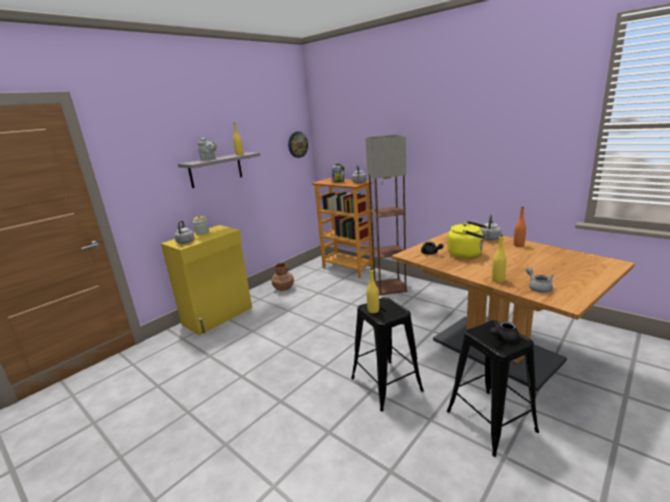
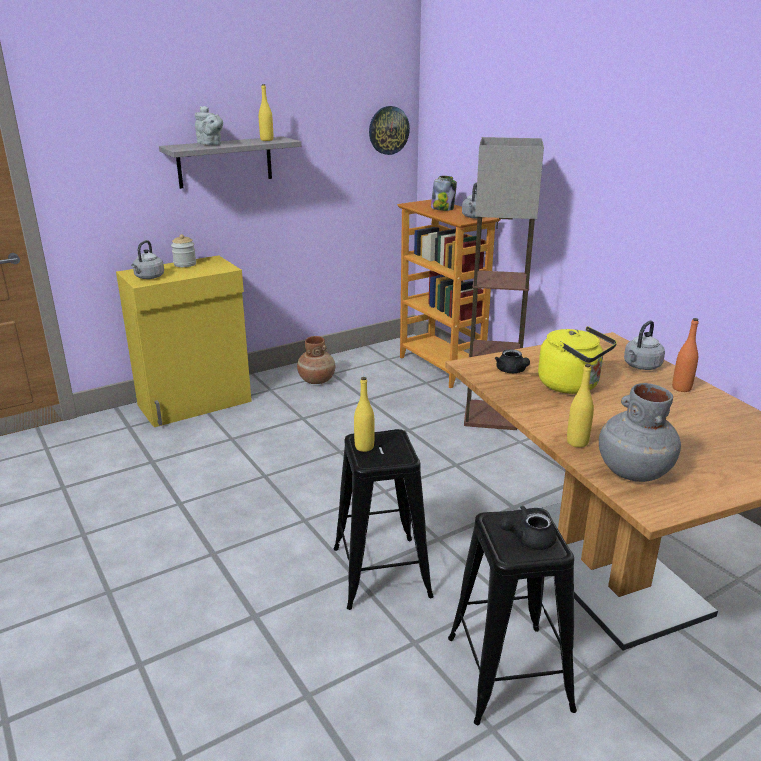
camera: 15 degrees right, 5 degrees up
(538, 287) = (633, 471): grey teapot -> grey vase

